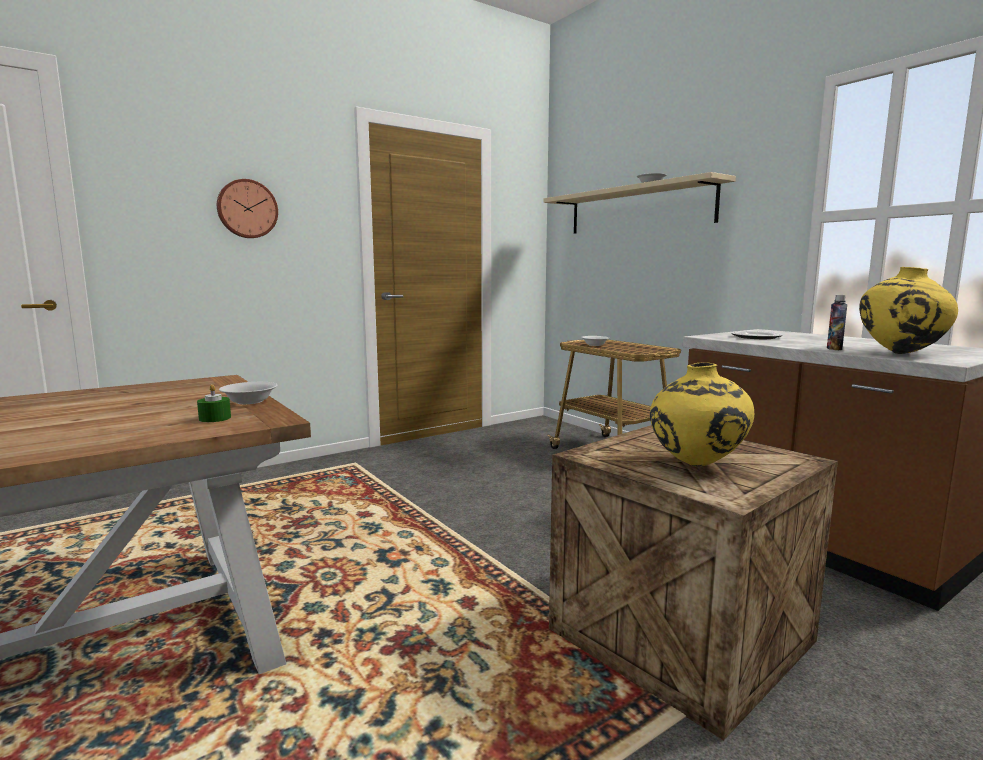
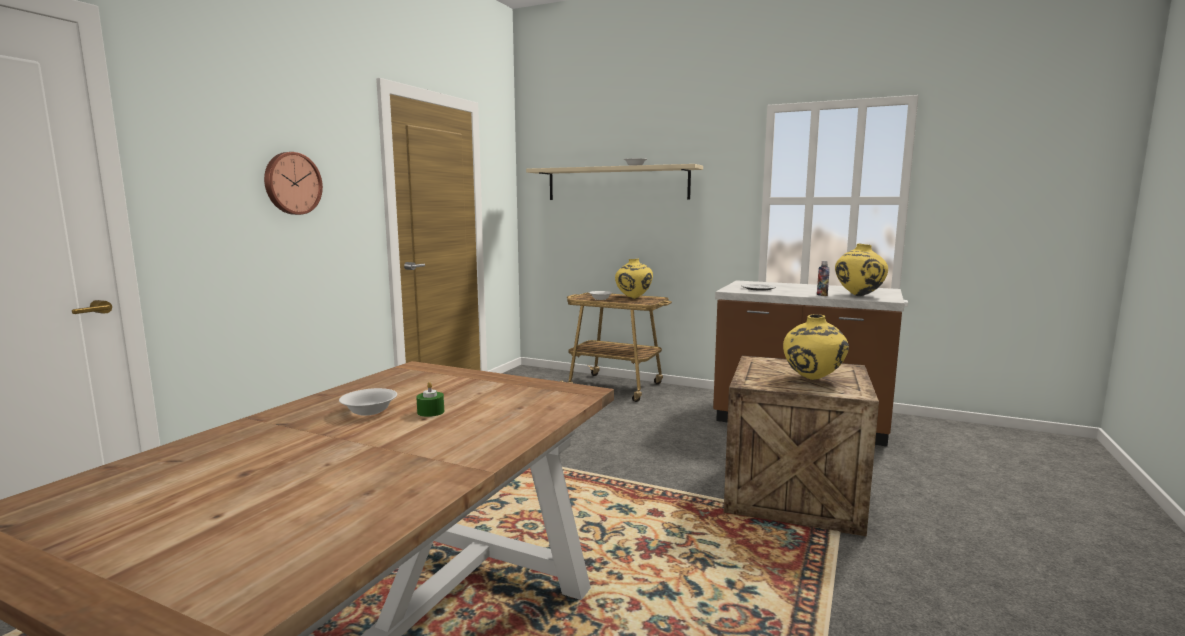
camera: 30 degrees left, 0 degrees up
(215, 418) = (537, 398): green candle -> green candle (430, 412)
(250, 401) = (516, 381): white bowl -> white bowl (370, 411)
(637, 347) = (633, 298): none -> yellow vase

